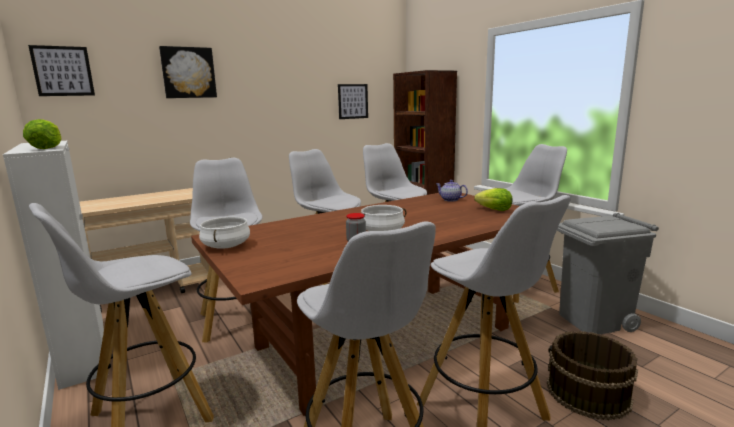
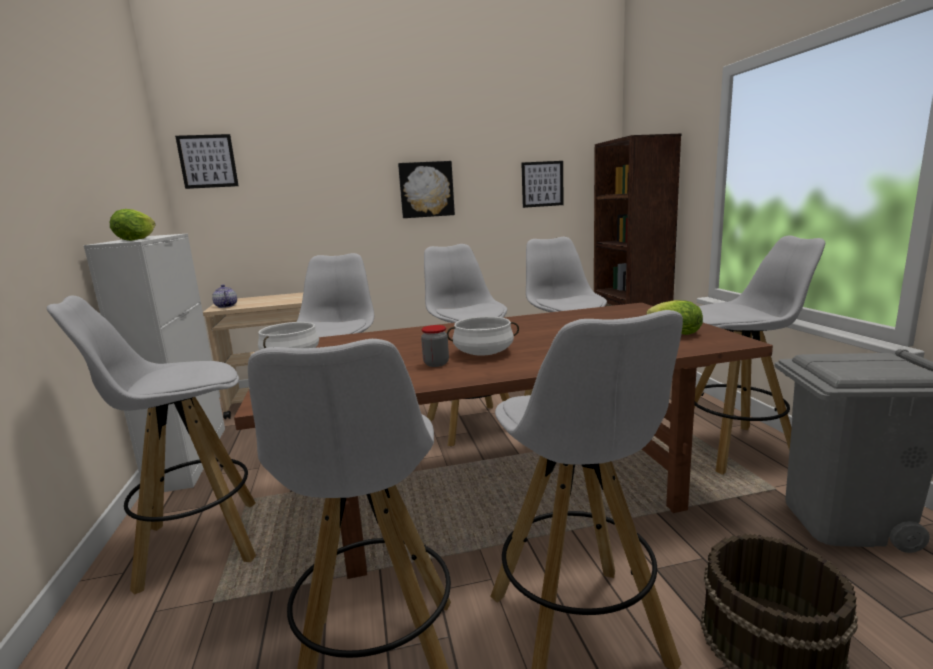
camera: 20 degrees right, 0 degrees up
(188, 72) = (336, 157): picture -> picture (426, 189)
(450, 200) = (624, 315): teapot -> teapot (225, 306)

